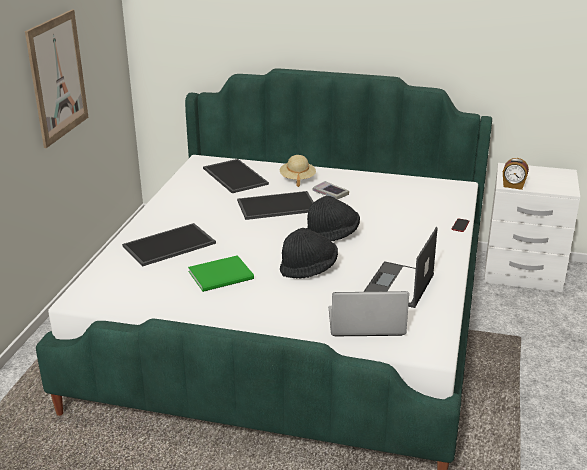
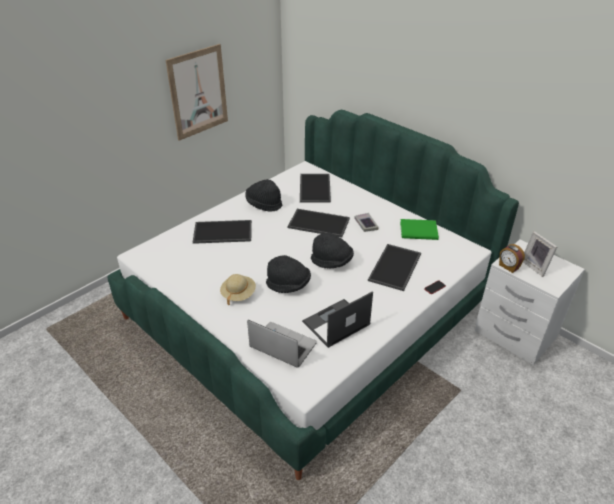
camera: 30 degrees right, 10 degrees up
(190, 206) = (264, 204): none -> black hat
(223, 275) = (231, 269): green book -> green book (420, 231)
(297, 179) = (354, 204): beige hat -> beige hat (238, 294)
(404, 221) = (395, 267): none -> tray
(536, 179) = (535, 266): none -> picture frame

